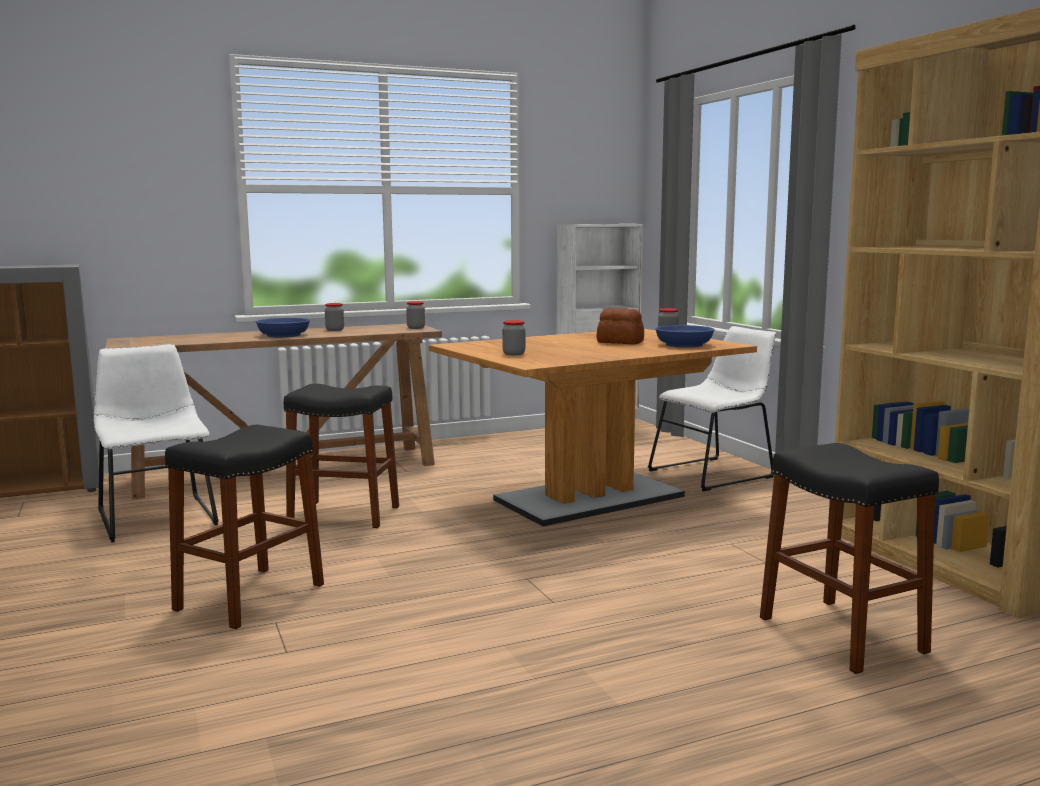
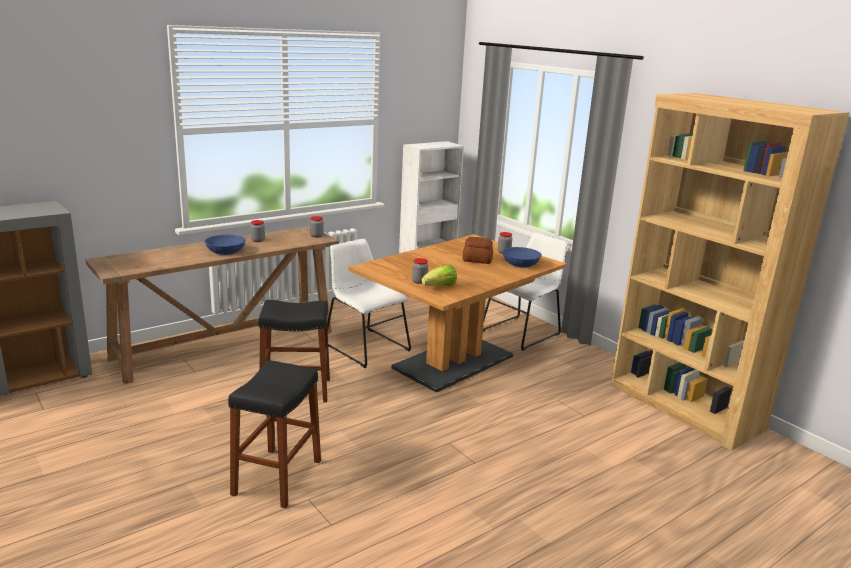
camera: 15 degrees left, 10 degrees up
(156, 516) = (156, 401): white chair -> white chair (364, 346)
(539, 357) = (440, 287): none -> lettuce
(841, 634) = (646, 473): black stool -> none

